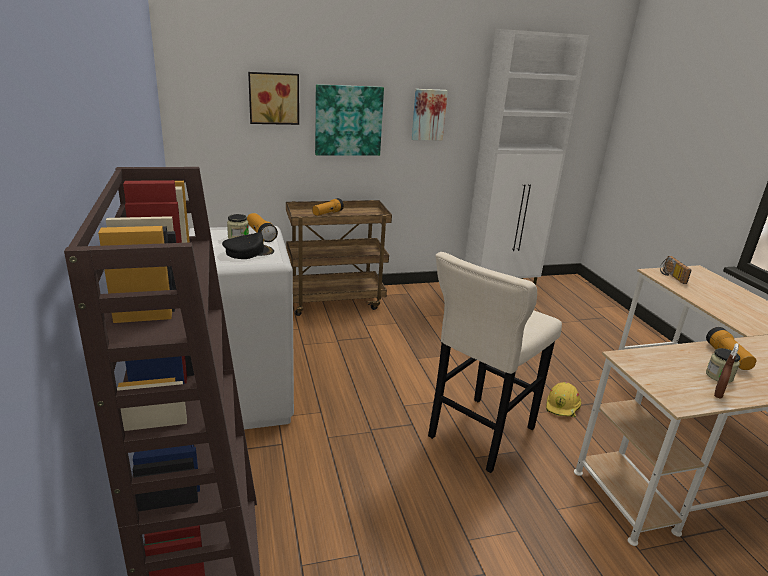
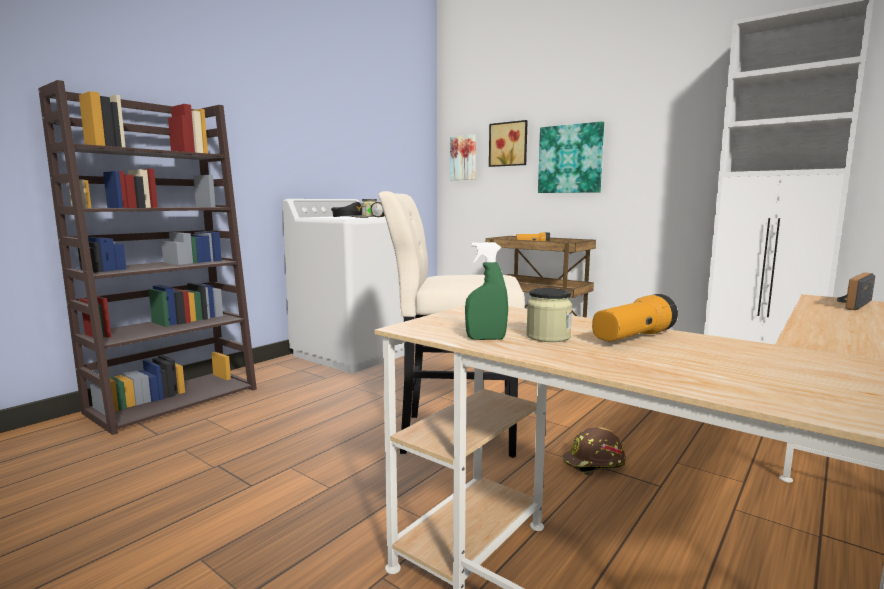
camera: 55 degrees right, 15 degrees down
(428, 114) = (657, 146): picture -> picture (464, 158)
(562, 406) = (593, 464): yellow hard hat -> brown hard hat
(718, 394) = (486, 339): brown spray bottle -> green spray bottle

